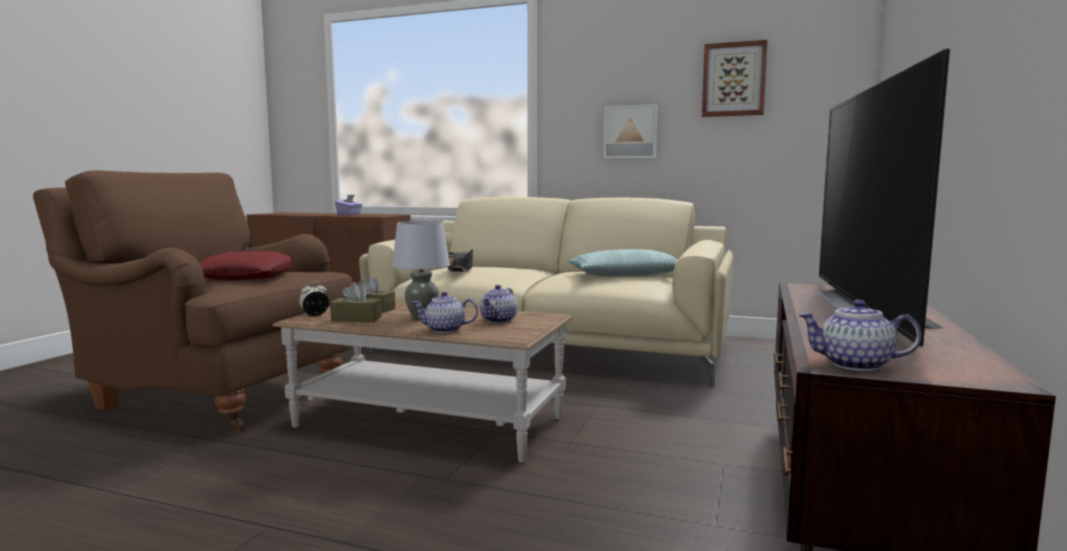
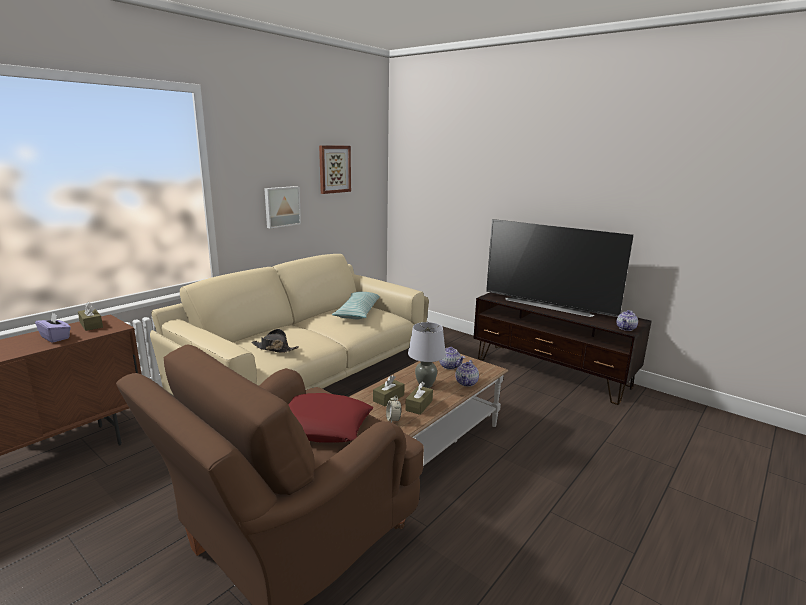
camera: 70 degrees left, 10 degrees up
(381, 215) = (91, 325): none -> brown tissue box

